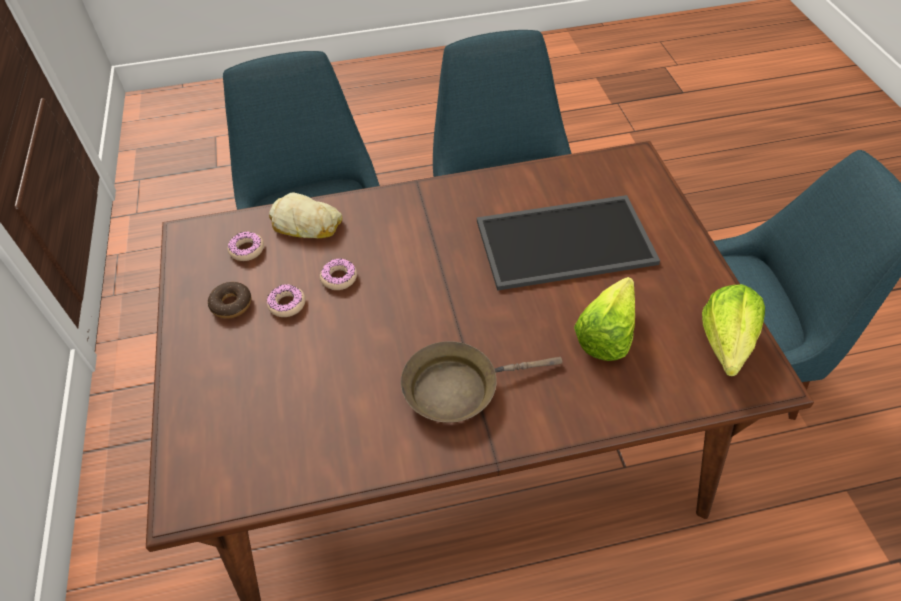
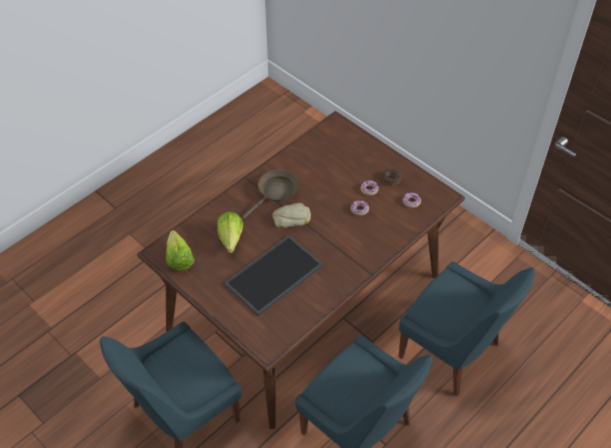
camera: 145 degrees right, 0 degrees up
(306, 224) = (399, 225): bread -> bread (291, 218)

